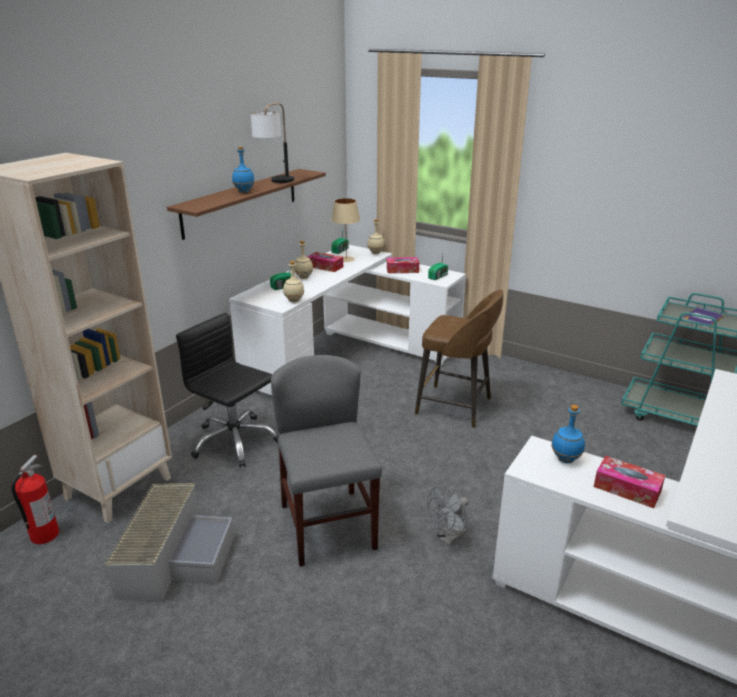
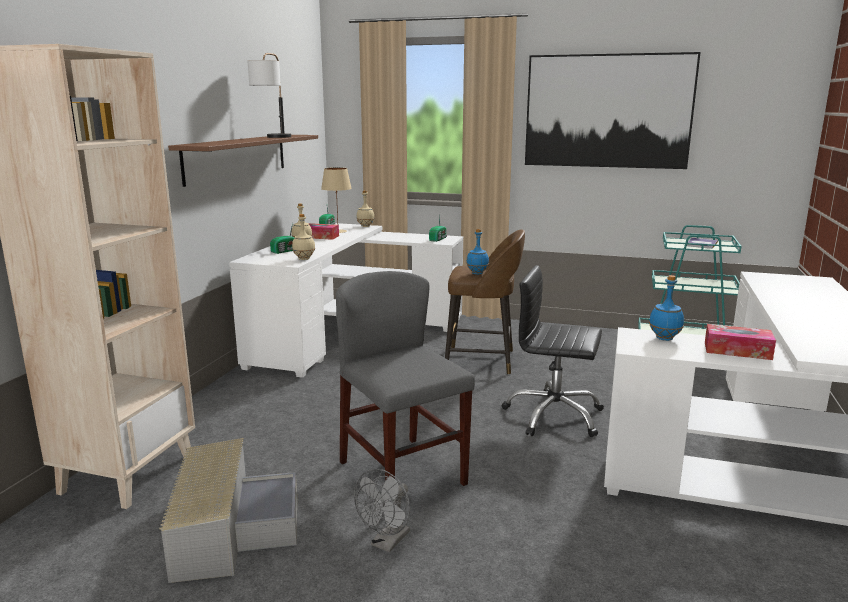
camera: 15 degrees left, 10 degrees down
(44, 535) = (41, 534): fire extinguisher -> none
(234, 441) = (256, 415): black office chair -> black office chair (553, 416)
(244, 191) = (246, 140): blue bottle -> blue bottle (477, 273)
(402, 270) = (399, 237): tissue box -> none
(448, 538) = (536, 463): grey fan -> grey fan (387, 543)
(622, 163) = (607, 111): none -> picture

